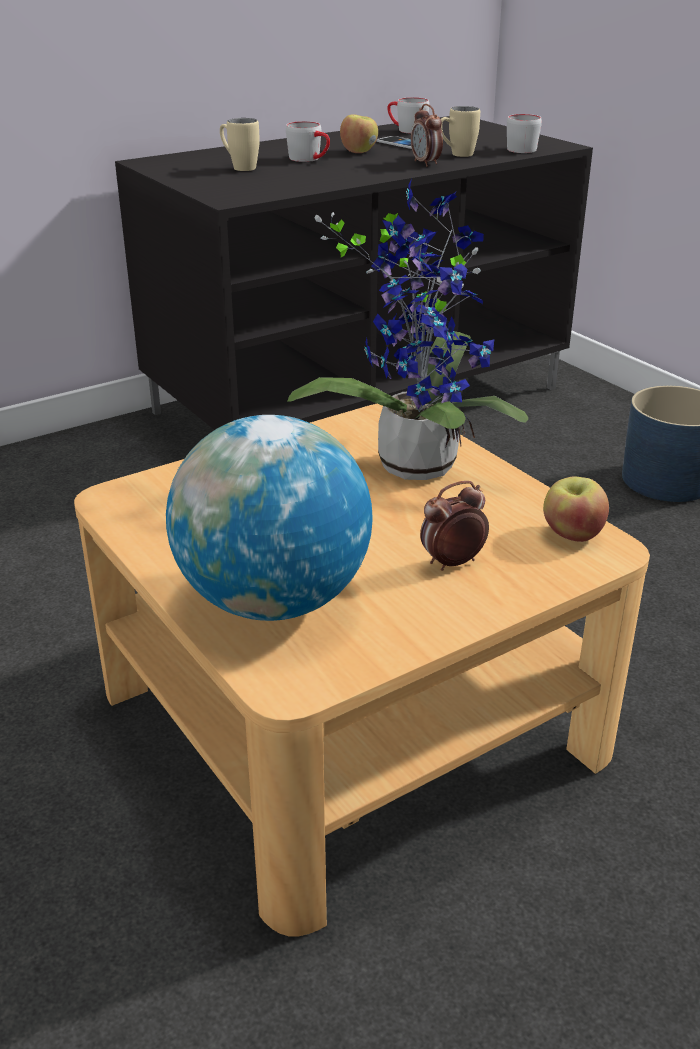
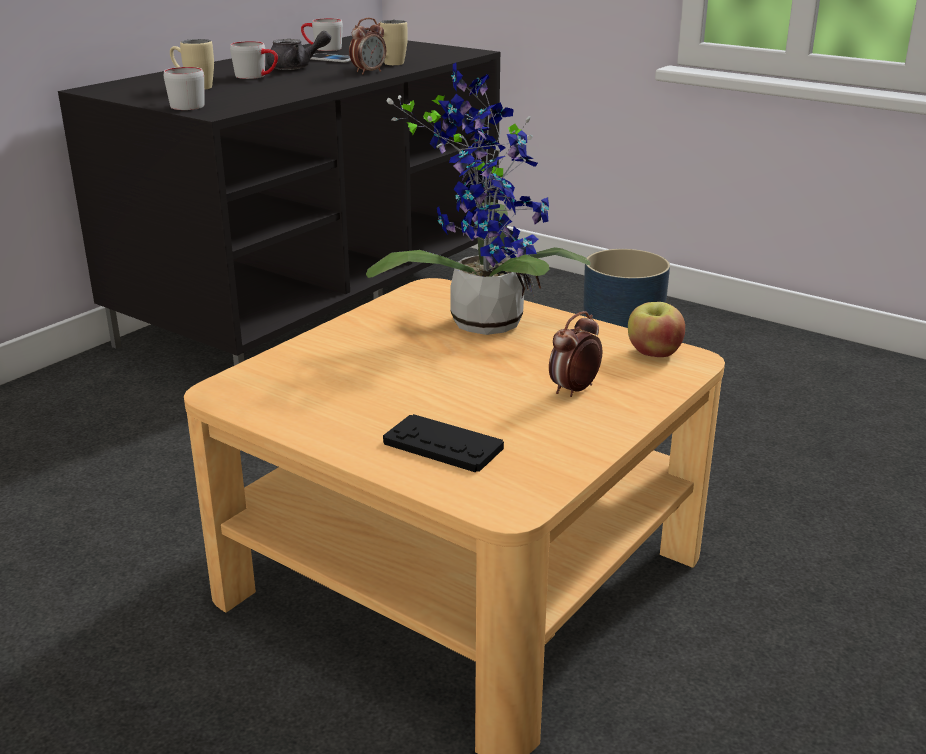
camera: 20 degrees left, 5 degrees down
(273, 600) = (443, 445): globe -> black game controller
(359, 151) = (296, 67): apple -> grey teapot
(426, 163) = (369, 72): alarm clock -> alarm clock turned 90 degrees counterclockwise
(519, 148) = (438, 56): grey mug -> grey mug (184, 105)

